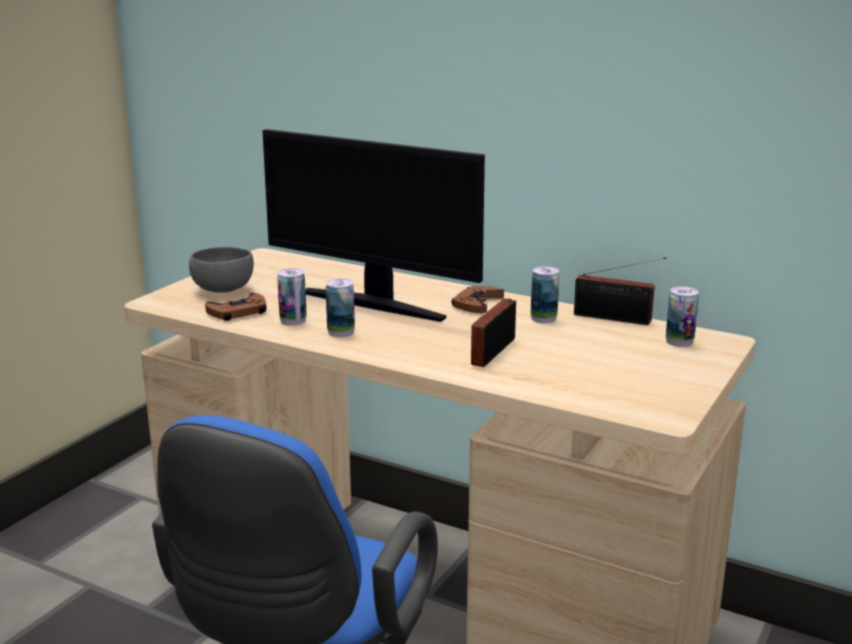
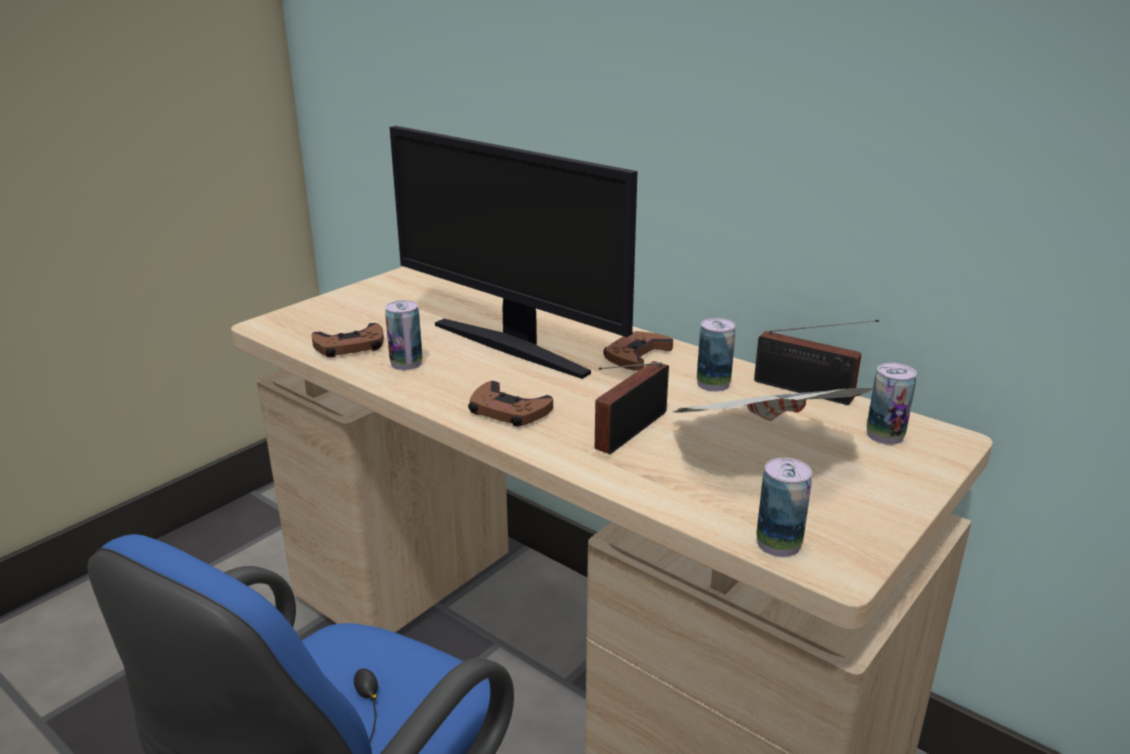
camera: 10 degrees right, 5 degrees up
(223, 290) = (349, 315): grey bowl -> none
(341, 332) = (454, 385): can -> can (778, 544)
(393, 346) = (508, 411): none -> brown game controller
(593, 355) = (761, 448): none -> newspaper

